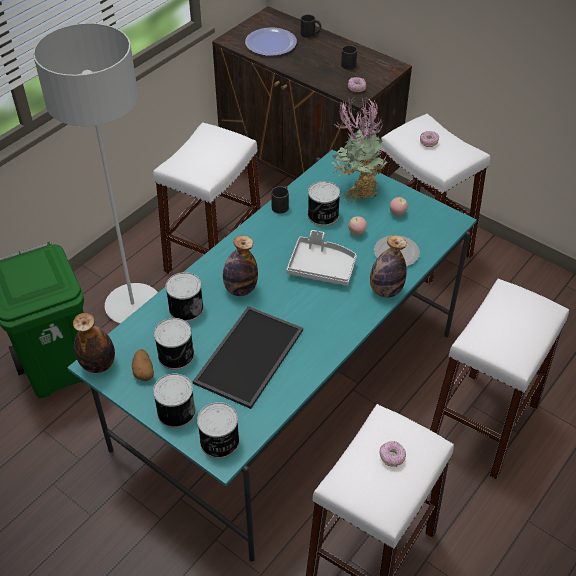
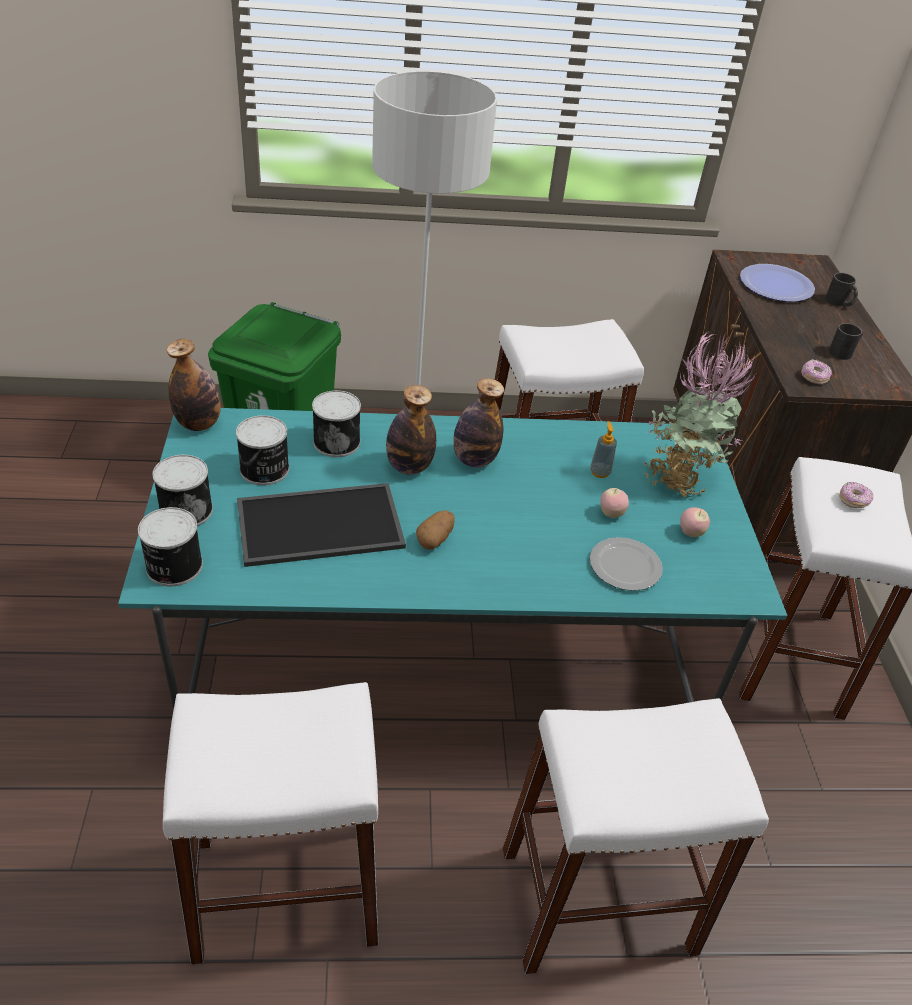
camera: 45 degrees right, 5 degrees down
(143, 371) = (220, 458): potato -> potato (435, 539)
(281, 205) = (571, 432): black mug -> none
(321, 267) = (519, 513): grey tray -> none
(323, 216) = (600, 472): can -> soap dispenser
(385, 291) = (551, 589): bottle -> bottle (474, 460)
(392, 457) = (291, 744): donut -> none

